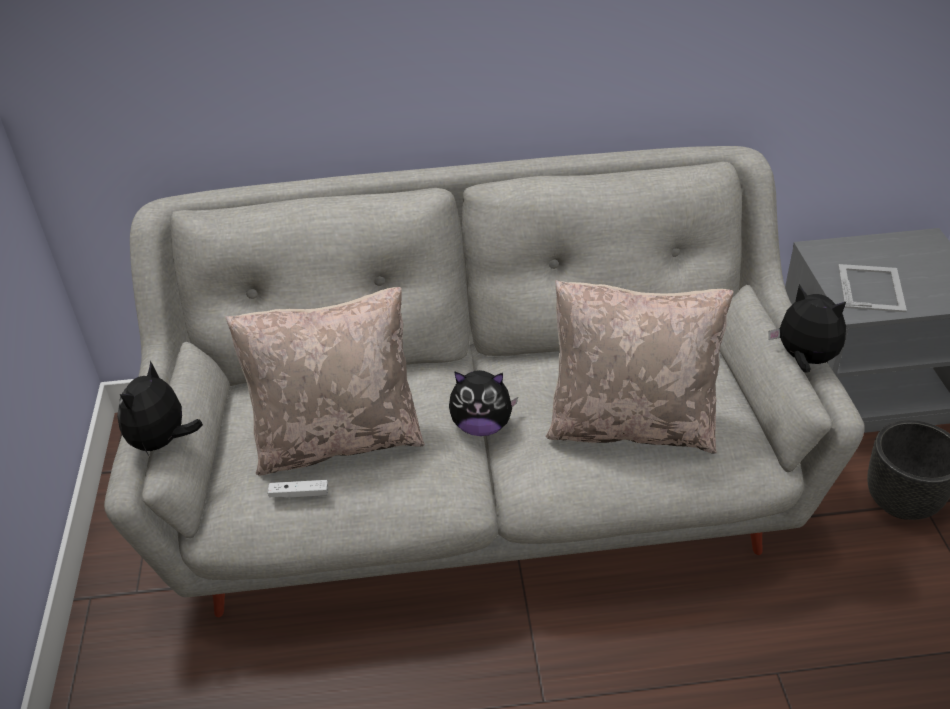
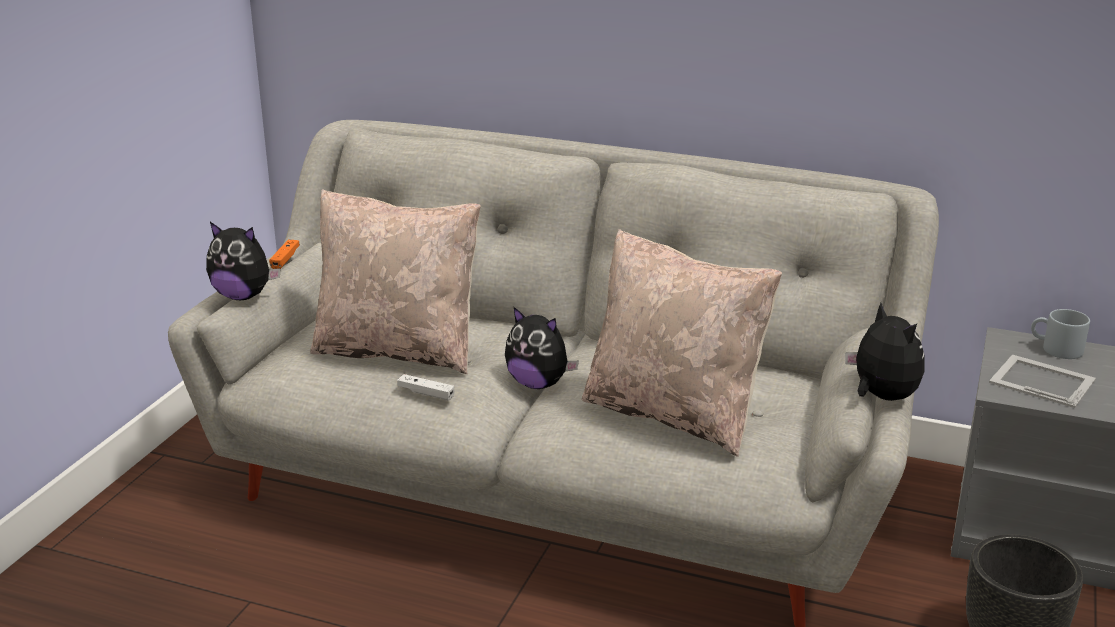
camera: 25 degrees right, 15 degrees down
(163, 442) = (243, 296): plush toy -> plush toy turned 120 degrees counterclockwise
(169, 378) = (285, 259): none -> orange game controller
(299, 494) = (331, 375): white game controller -> white game controller (426, 393)
(856, 250) = (1055, 349): none -> grey mug
(871, 287) = (1041, 380): picture frame -> picture frame turned 90 degrees counterclockwise

